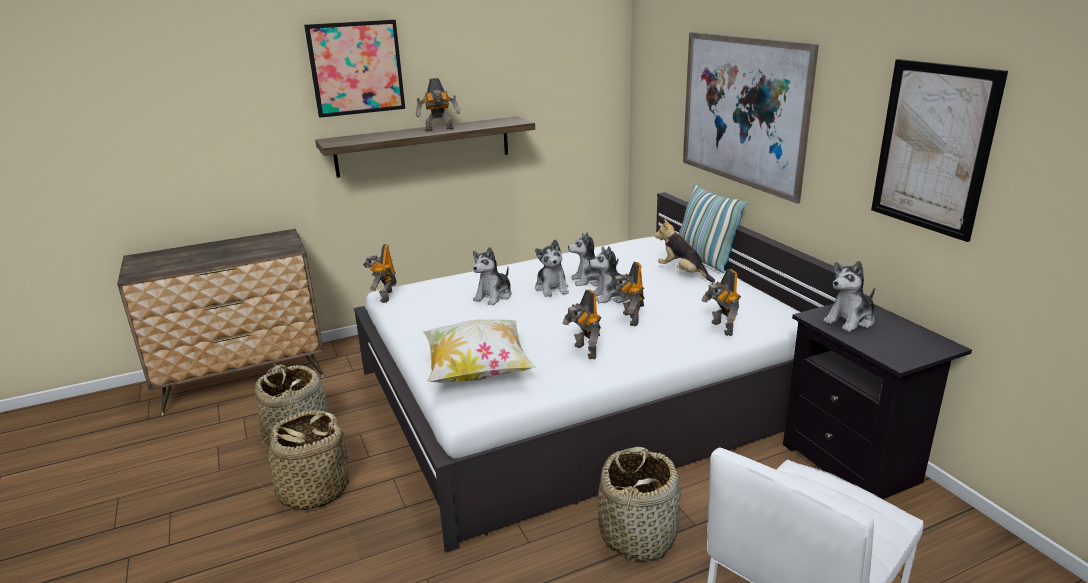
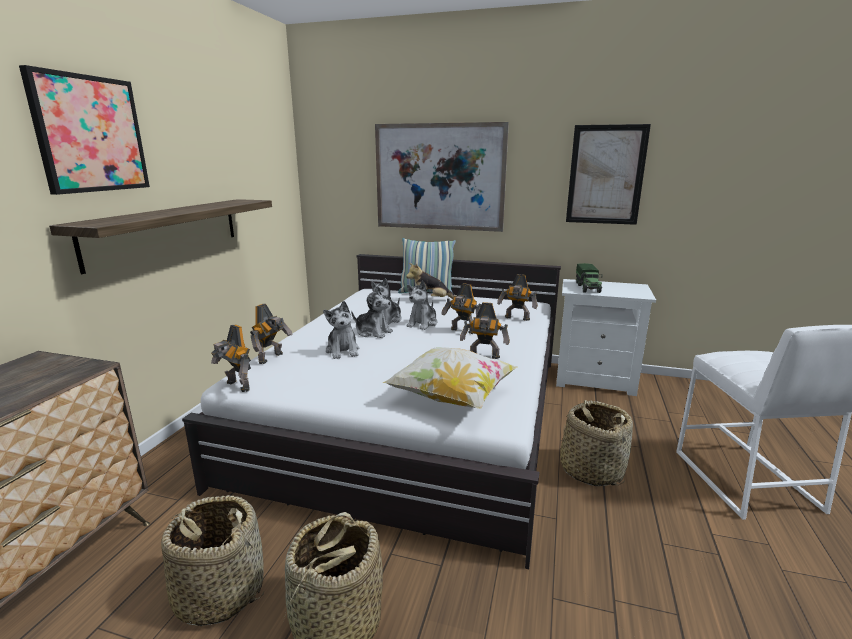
camera: 50 degrees left, 5 degrees down
(439, 130) = (195, 208): toy robot -> toy robot (272, 358)
(850, 320) = (588, 287): plush toy -> toy truck
(854, 465) = (595, 380): black nightstand -> white nightstand

